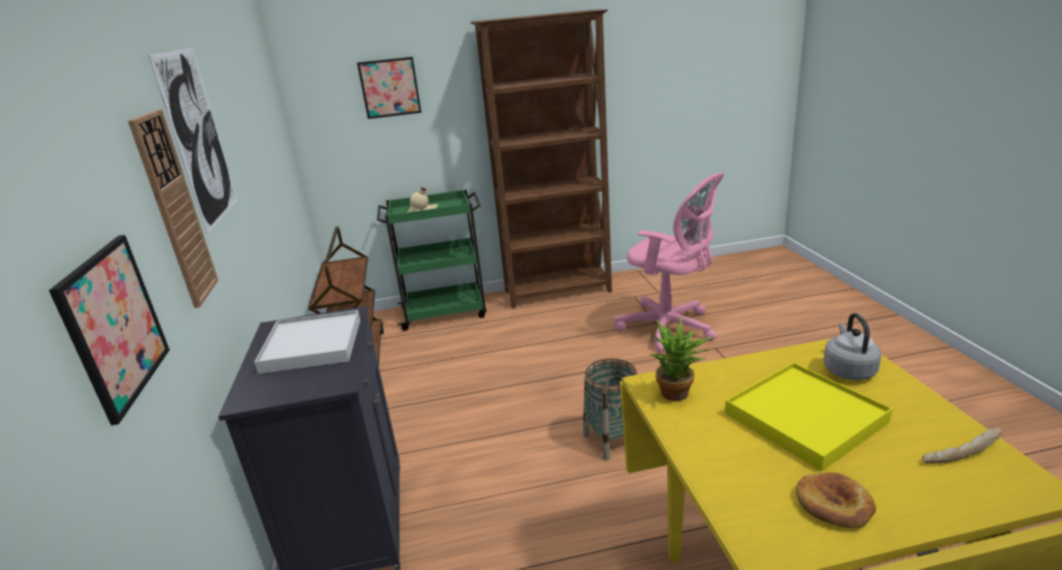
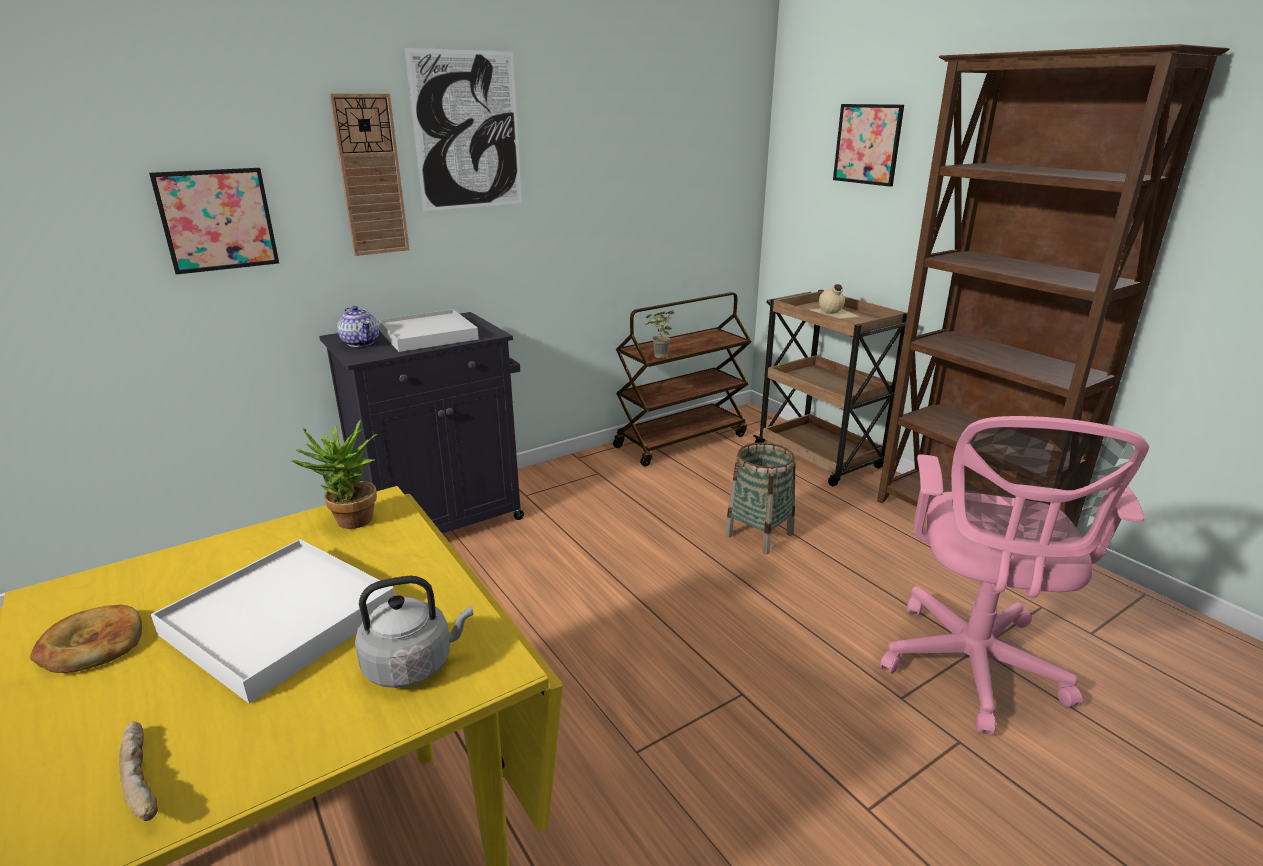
camera: 65 degrees right, 0 degrees up
(288, 384) = (361, 343): none -> teapot
(355, 293) = (658, 357): none -> potted plant
(445, 312) = (820, 458): green cart -> brown cart
(613, 439) = (630, 659): basket -> basket (759, 534)
(805, 418) = (280, 621): yellow tray -> white tray

